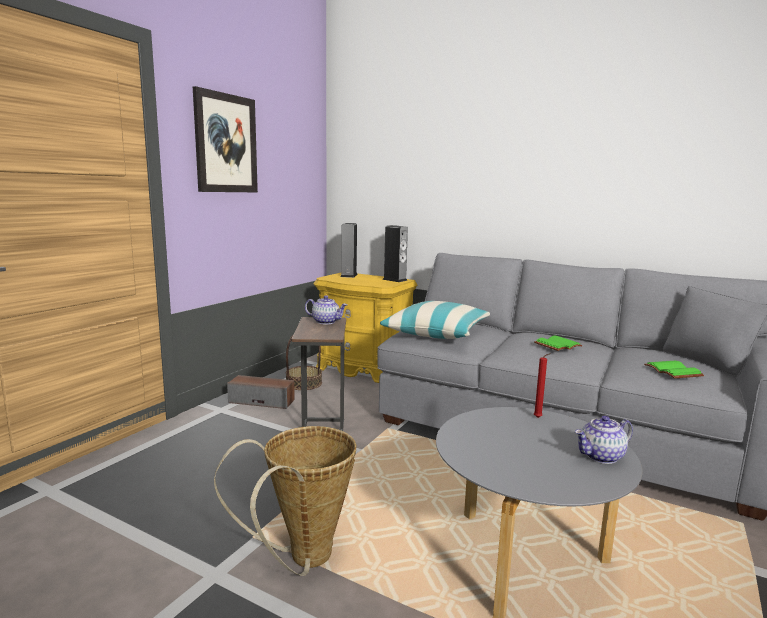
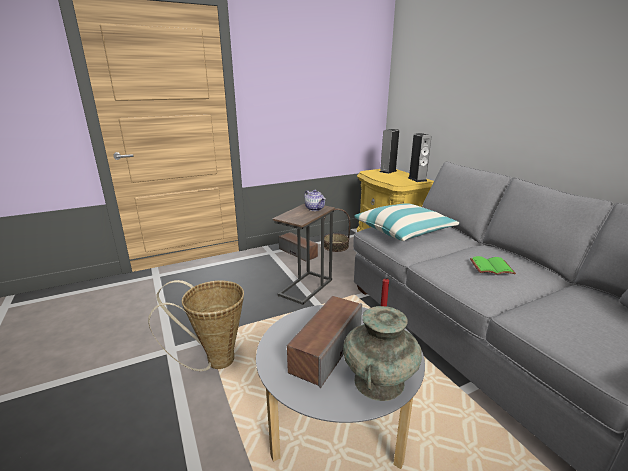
camera: 35 degrees right, 10 degrees up
(226, 143) = (288, 70): picture -> none
(523, 449) = (326, 349): none -> speaker
(601, 456) = (379, 381): teapot -> turquoise vase
(674, 371) = (586, 329): green book -> none

